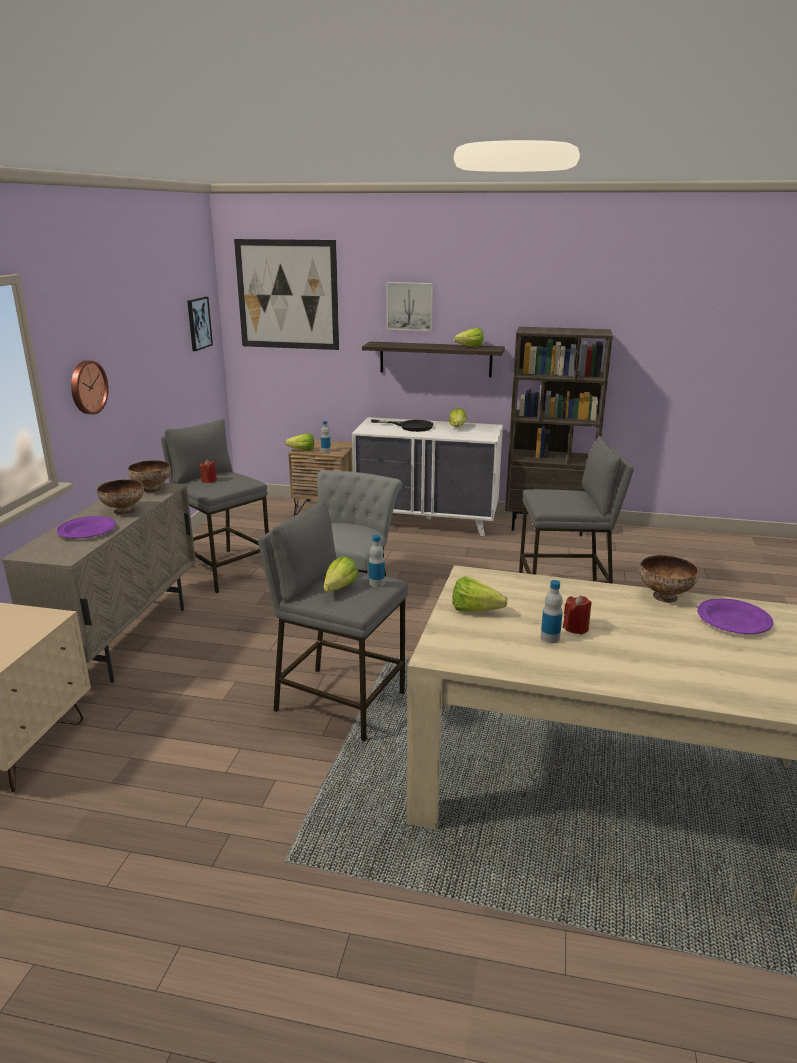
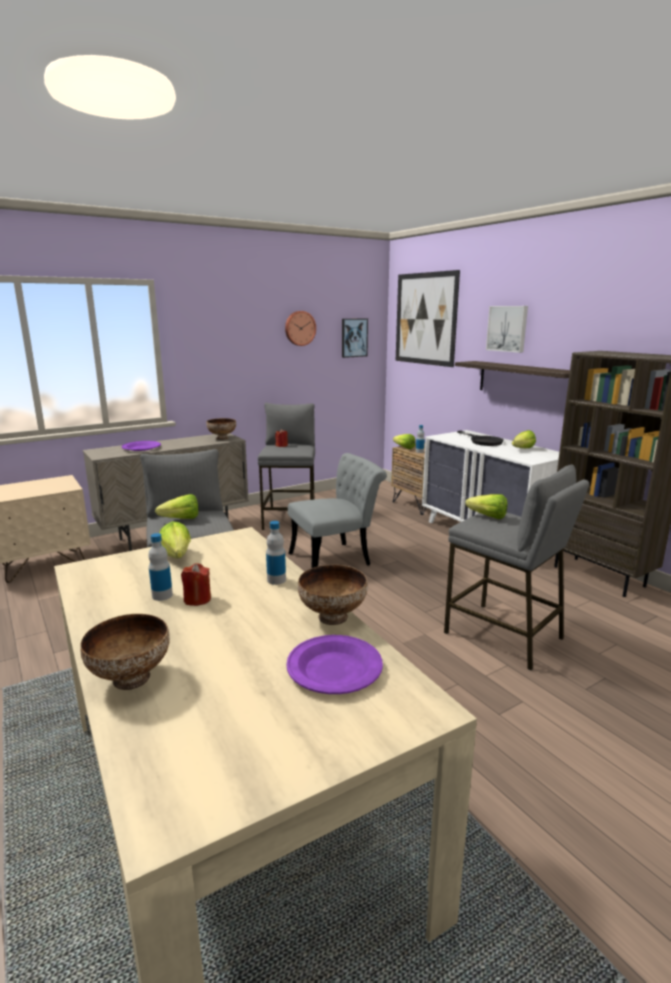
camera: 45 degrees right, 5 degrees down
(87, 387) = (210, 363): wall clock -> wall clock (299, 328)
(123, 511) = (180, 444): bowl -> bowl (131, 678)
(376, 583) = (207, 525): bottle -> bottle (276, 580)
(467, 347) = (542, 369): lettuce -> lettuce (484, 516)

